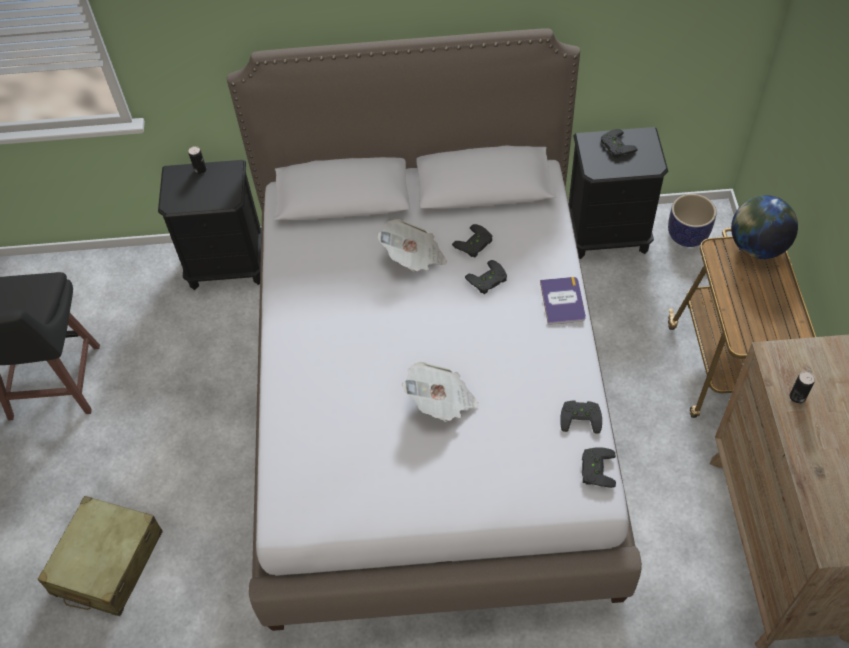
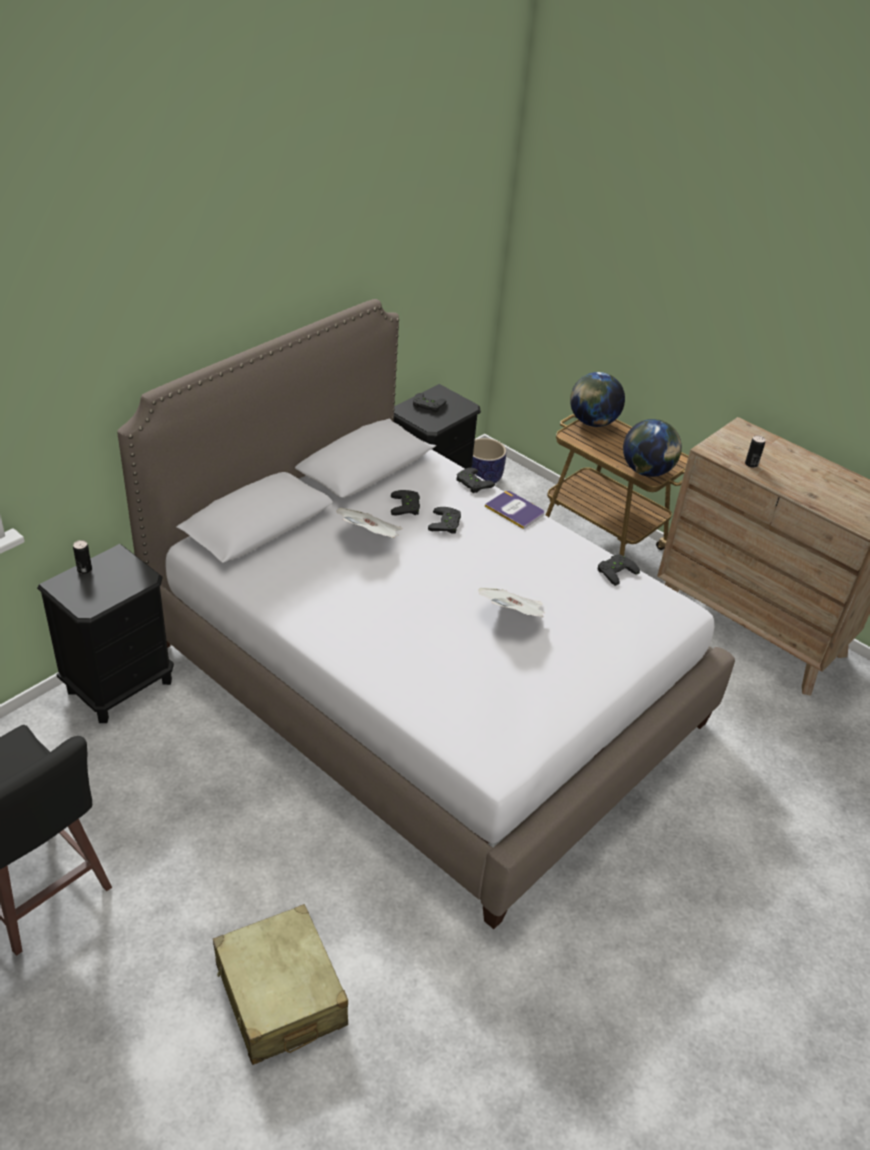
camera: 50 degrees left, 15 degrees down
(595, 469) = (663, 595): black game controller -> black game controller (472, 483)
(747, 332) = (647, 471): none -> globe

